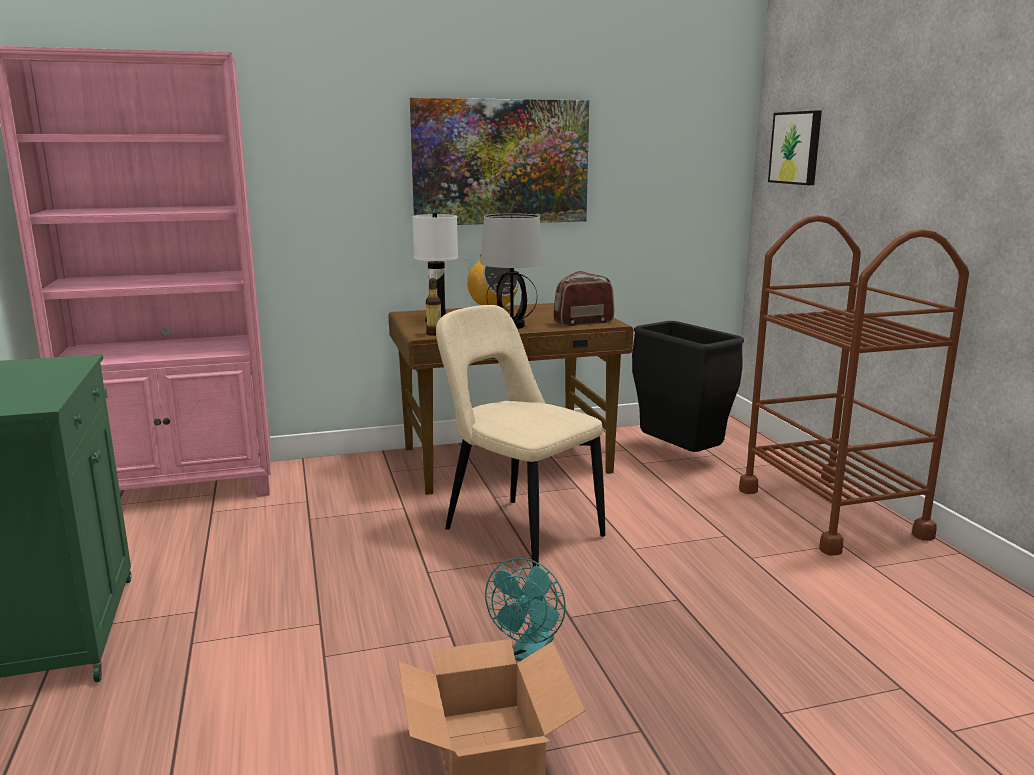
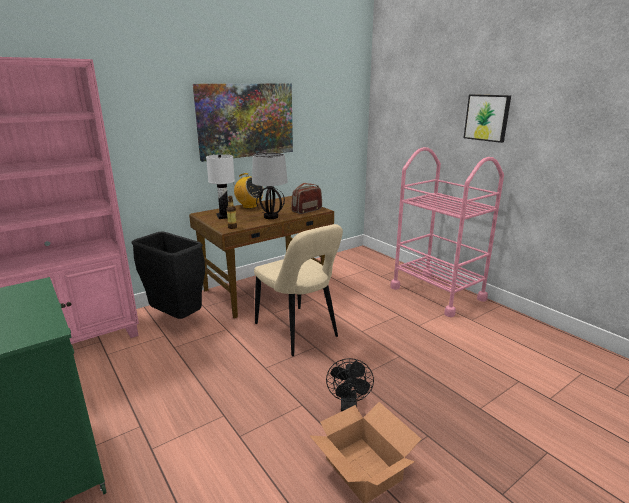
camera: 20 degrees left, 5 degrees up
(518, 531) = (298, 332): beige chair -> beige chair turned 150 degrees counterclockwise
(529, 654) = (349, 406): turquoise fan -> black fan
(680, 457) = (352, 273): black trash can -> black trash can (177, 318)
(796, 148) = (396, 108): picture -> picture (487, 117)
(830, 512) = (437, 293): brown cart -> pink cart

